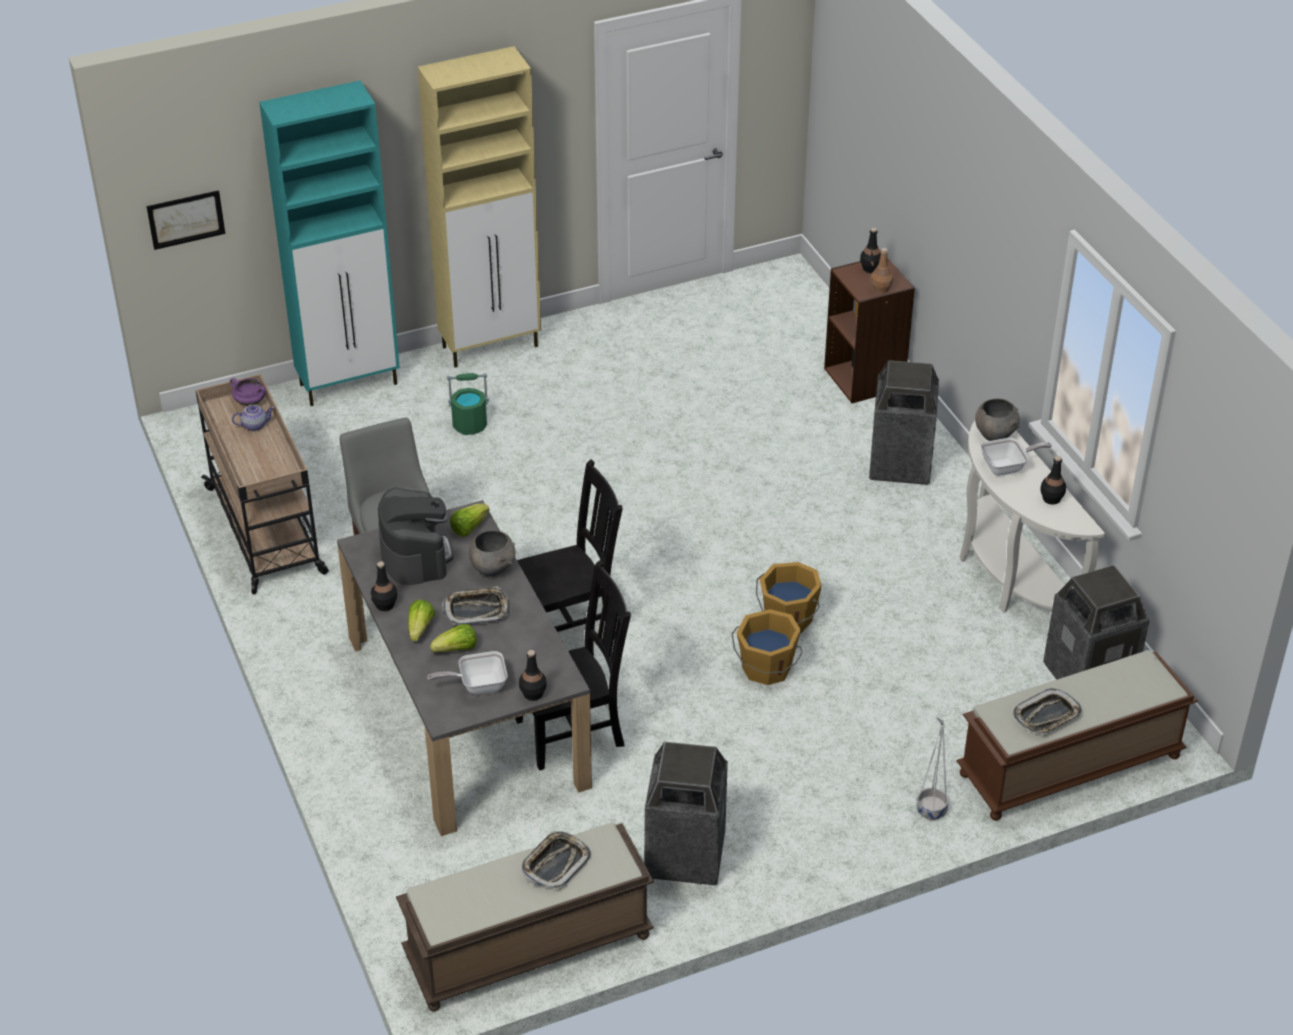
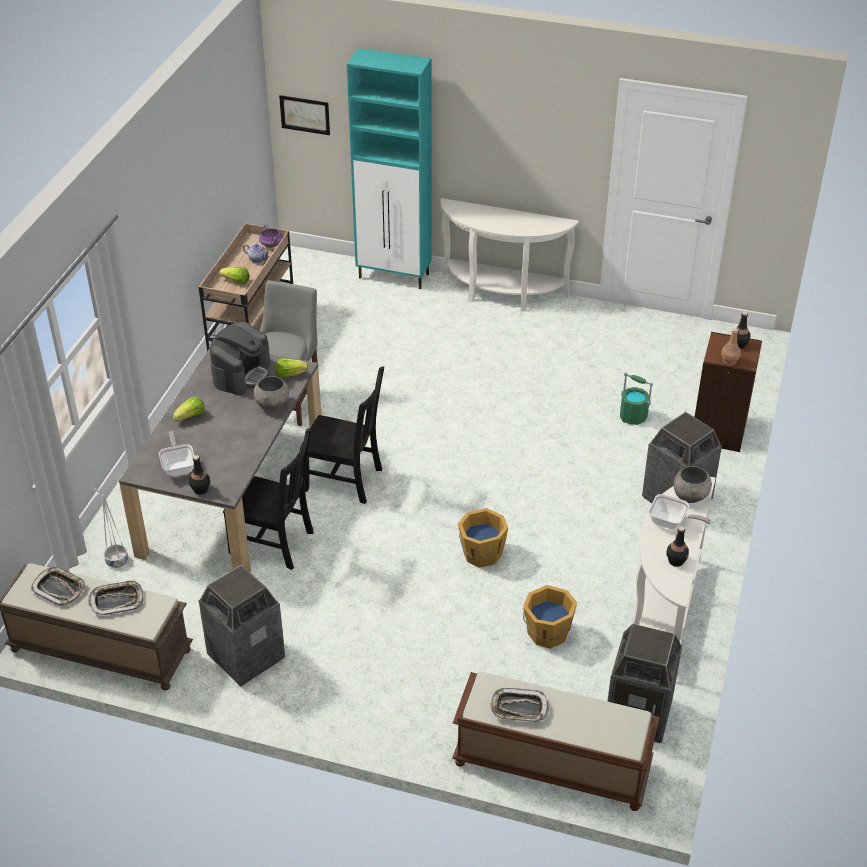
camera: 40 degrees right, 0 degrees up
(385, 605) = (190, 392): black bottle -> none
(457, 649) = (194, 439): lettuce -> lettuce (236, 281)
(470, 425) = (433, 333): green bucket -> green bucket (633, 416)
(476, 610) = (233, 423): tray -> tray (59, 589)
(477, 685) = (178, 466): frying pan -> frying pan turned 45 degrees clockwise
(491, 346) = (501, 294): beige cabinet -> white console table
(766, 668) = (430, 576): orange bucket -> orange bucket (547, 633)
(931, 810) = (423, 730): white planter -> white planter (116, 561)

